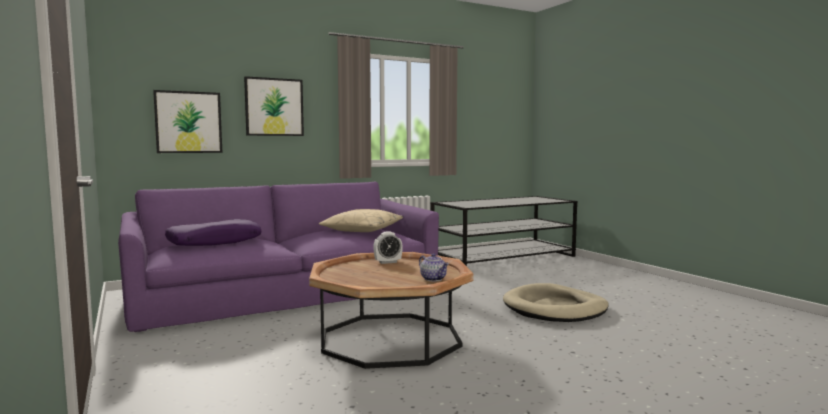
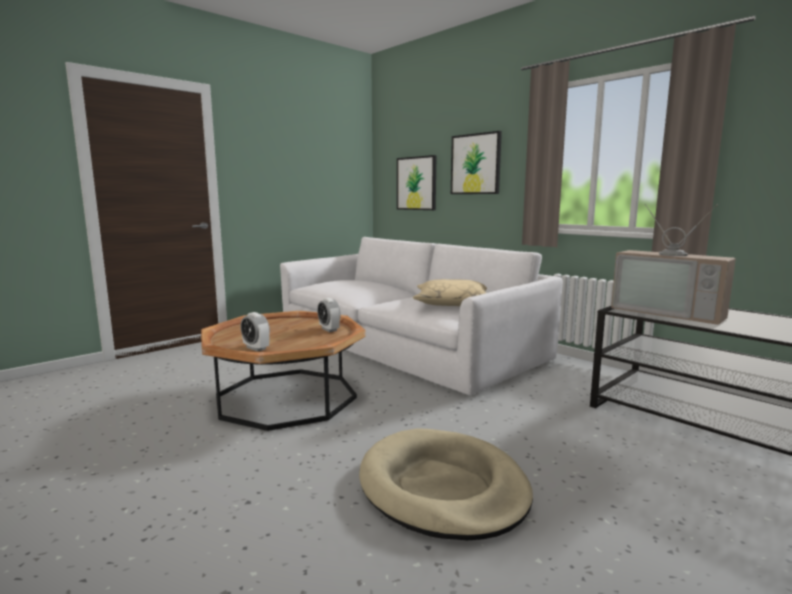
camera: 75 degrees right, 5 degrees up
(215, 242) = (352, 283): purple pillow -> none
(285, 292) = (405, 344): purple sofa -> white sofa
(434, 279) = (256, 348): teapot -> alarm clock
(476, 204) = (669, 312): none -> television

